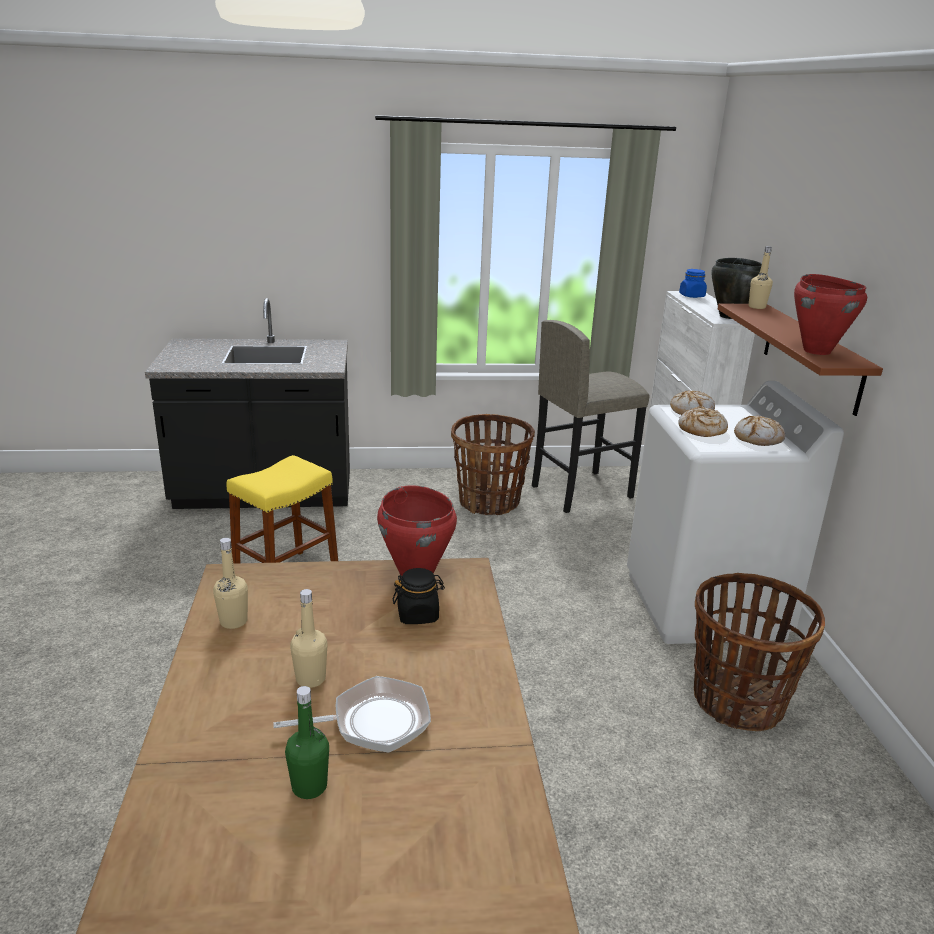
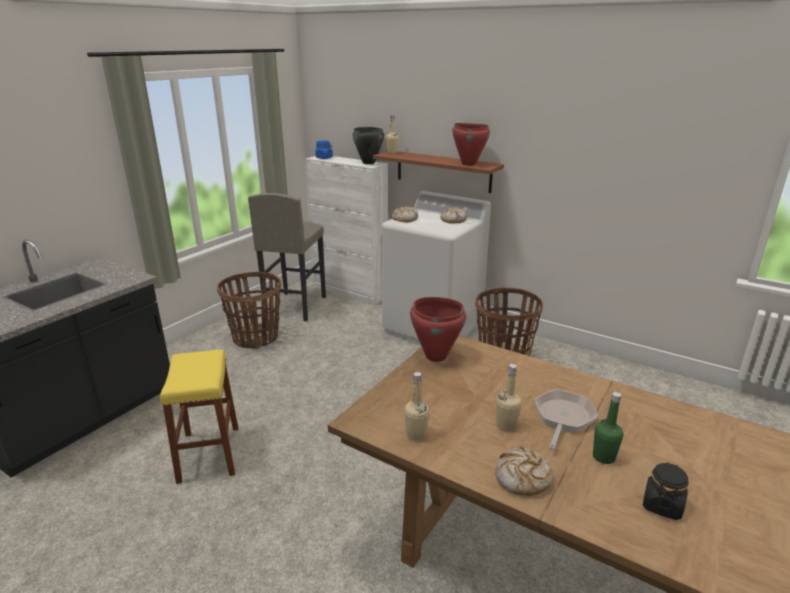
camera: 50 degrees left, 0 degrees up
(418, 614) = (476, 370): black jar -> black jar (662, 505)
(701, 430) = (428, 225): bread -> bread (522, 478)

